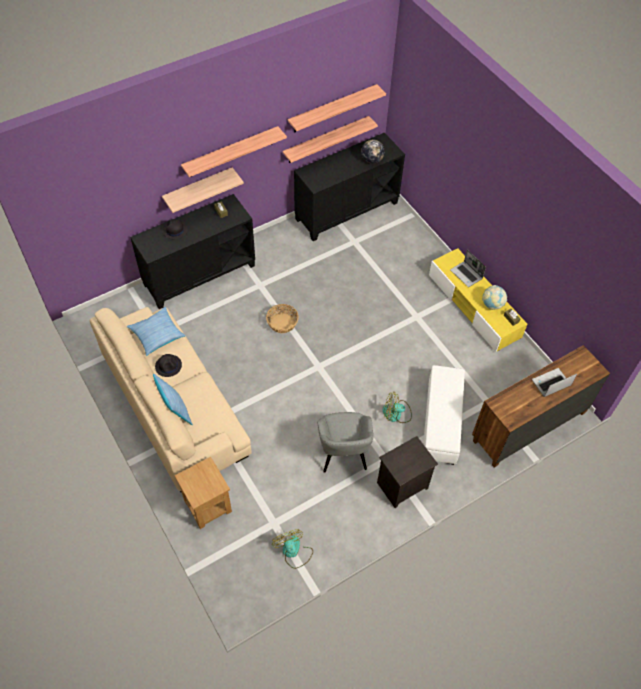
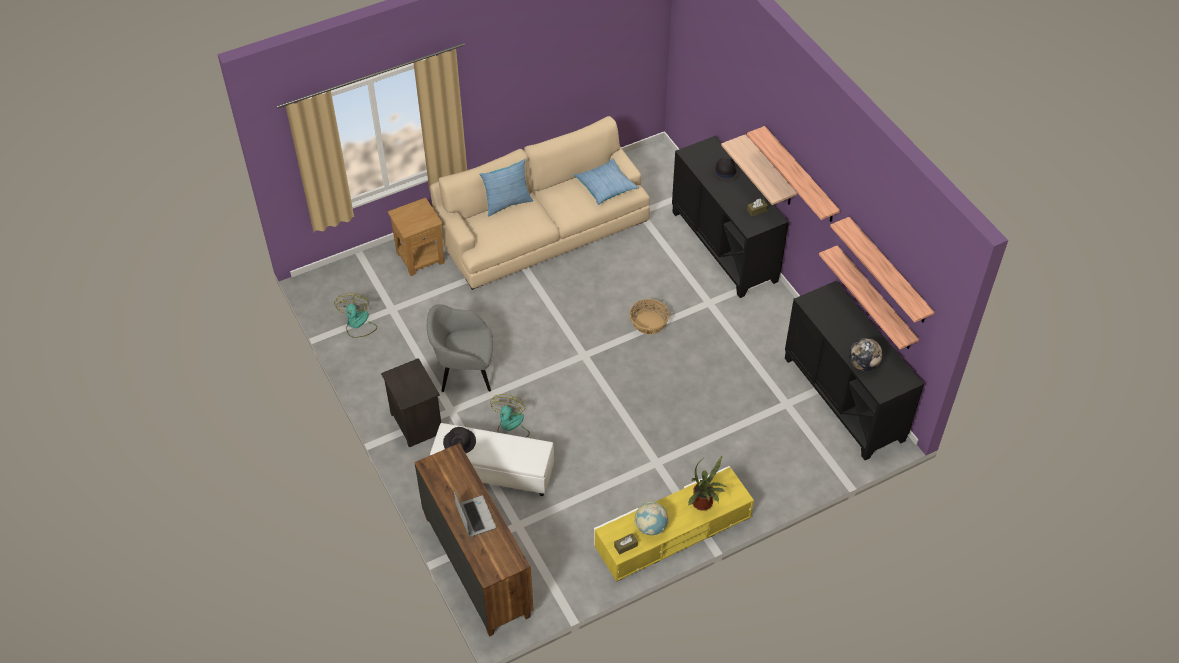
camera: 95 degrees right, 5 degrees down
(168, 365) = (563, 196): black hat -> black hat (459, 442)
(293, 552) = (358, 324): fan -> fan turned 75 degrees counterclockwise
(466, 274) = (704, 504): laptop -> potted plant

